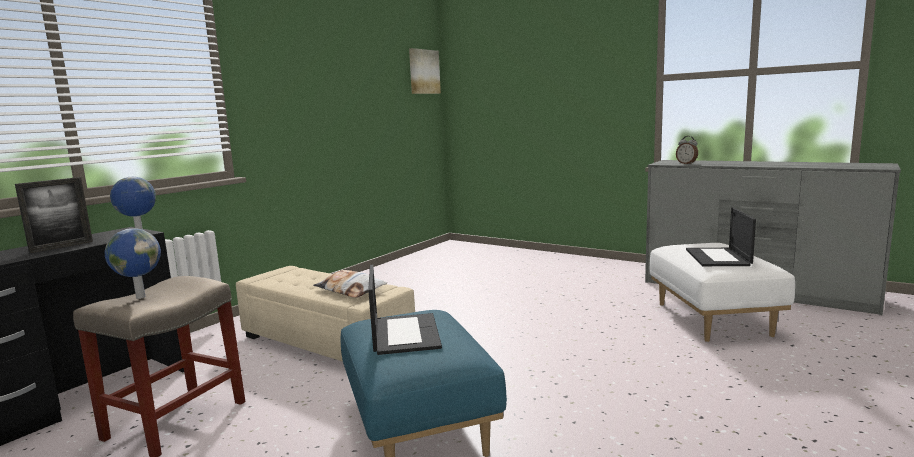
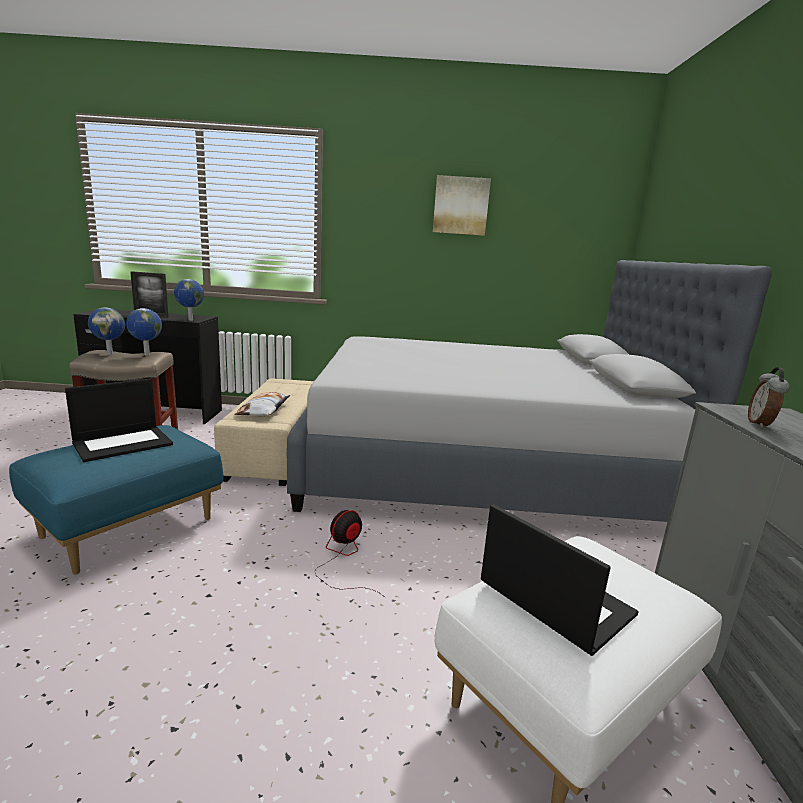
camera: 55 degrees right, 5 degrees up
(188, 280) = (146, 355): none -> globe
(423, 72) = (599, 218): picture -> picture (460, 206)
(458, 280) = (476, 464): none -> grey bed
(552, 344) = (344, 559): none -> fan
(718, 258) = (553, 598): laptop -> laptop turned 75 degrees clockwise

